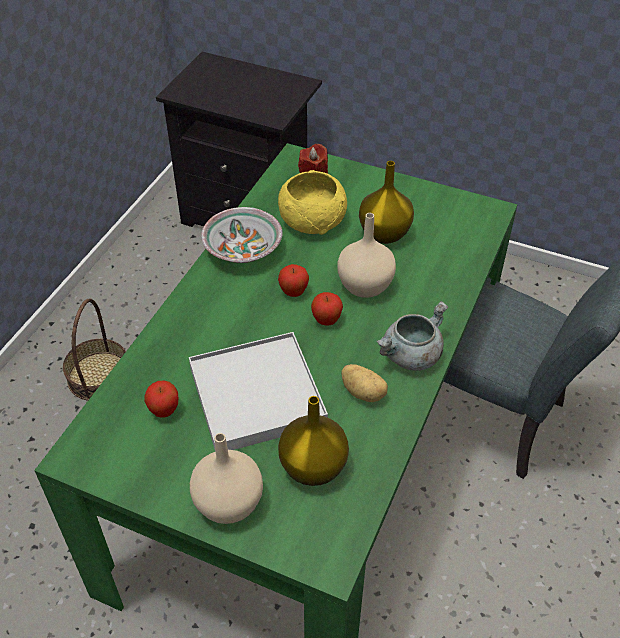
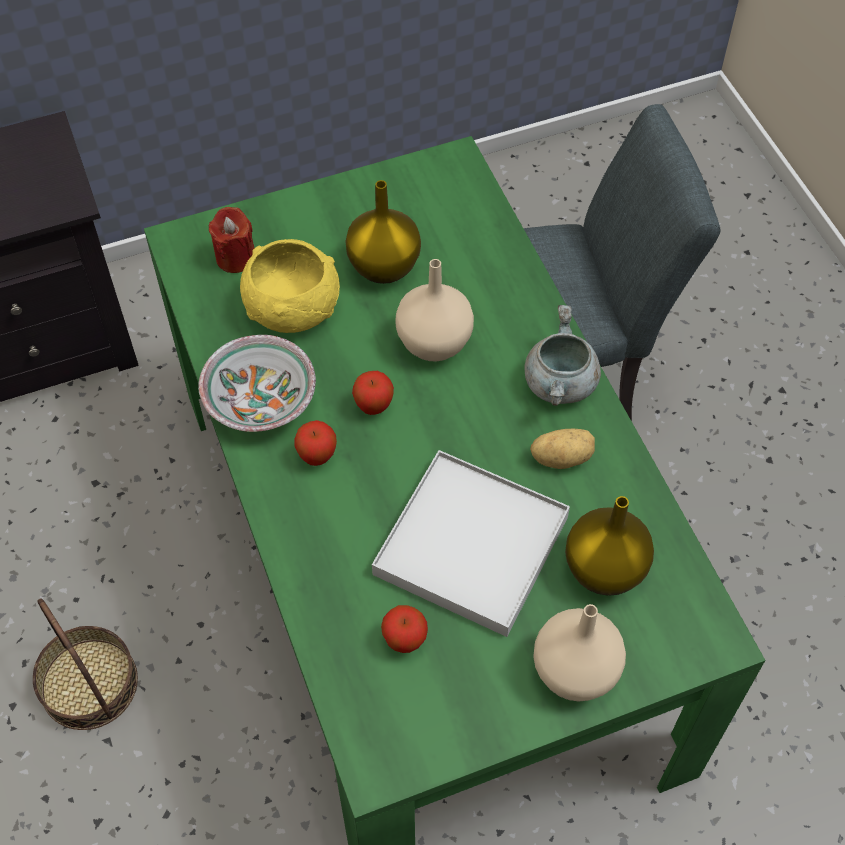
camera: 45 degrees left, 10 degrees up
(326, 321) = (442, 411): apple -> apple (317, 457)

